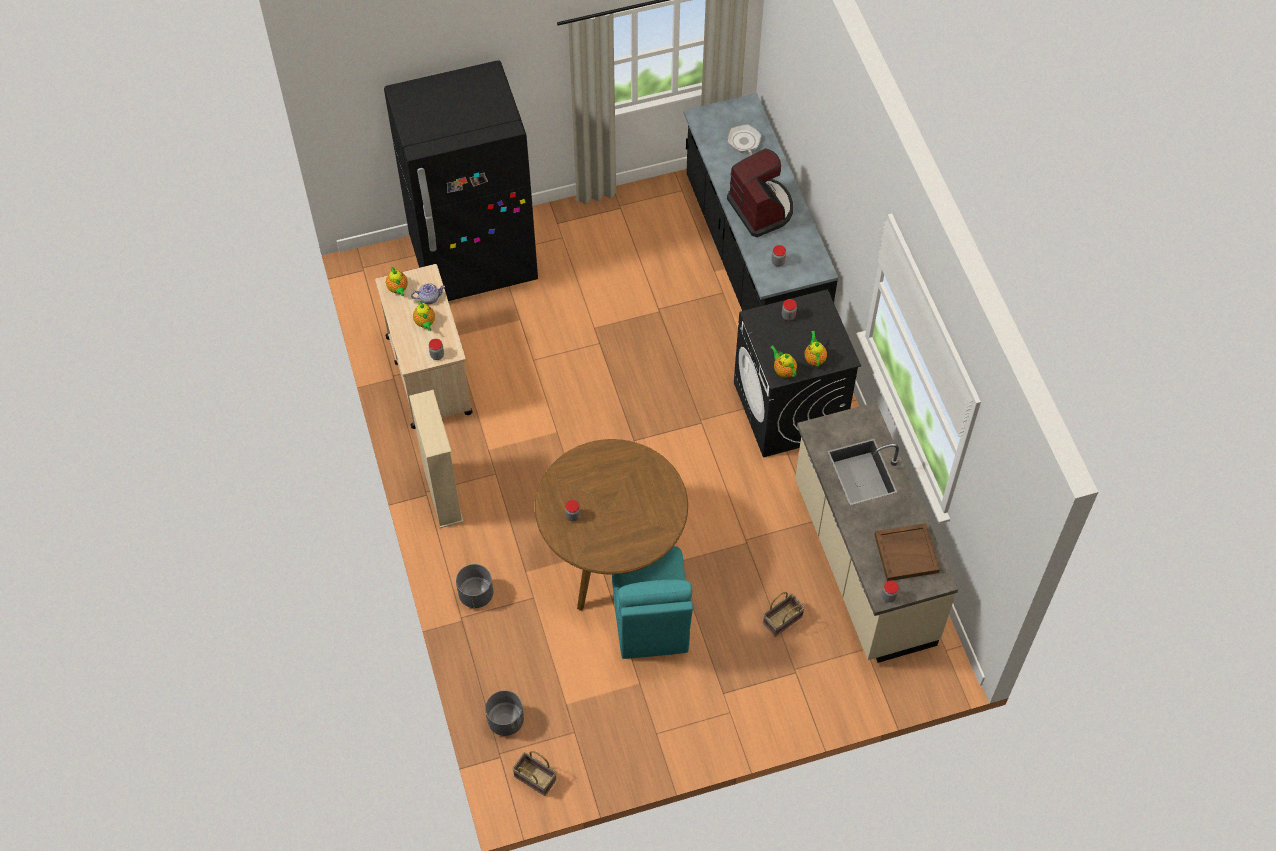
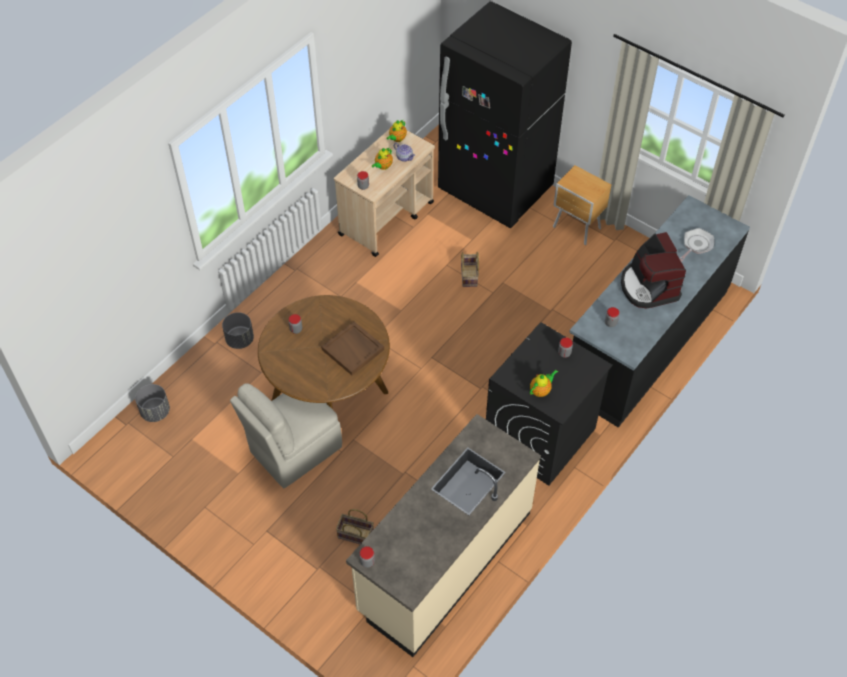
camera: 55 degrees right, 5 degrees down
(443, 495) = (301, 279): beige bookcase -> none
(536, 778) = (123, 455): basket -> basket (469, 276)
(581, 227) = (577, 229): none -> brown nightstand
(650, 620) = (293, 450): turquoise chair -> beige chair
(761, 208) = (648, 287): coffee machine -> coffee machine turned 135 degrees clockwise
(783, 370) = (512, 377): teapot -> none
(906, 553) = (417, 552): brown tray -> brown tray (353, 349)

